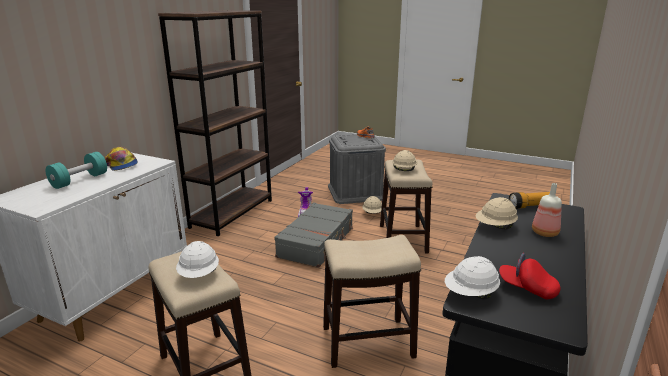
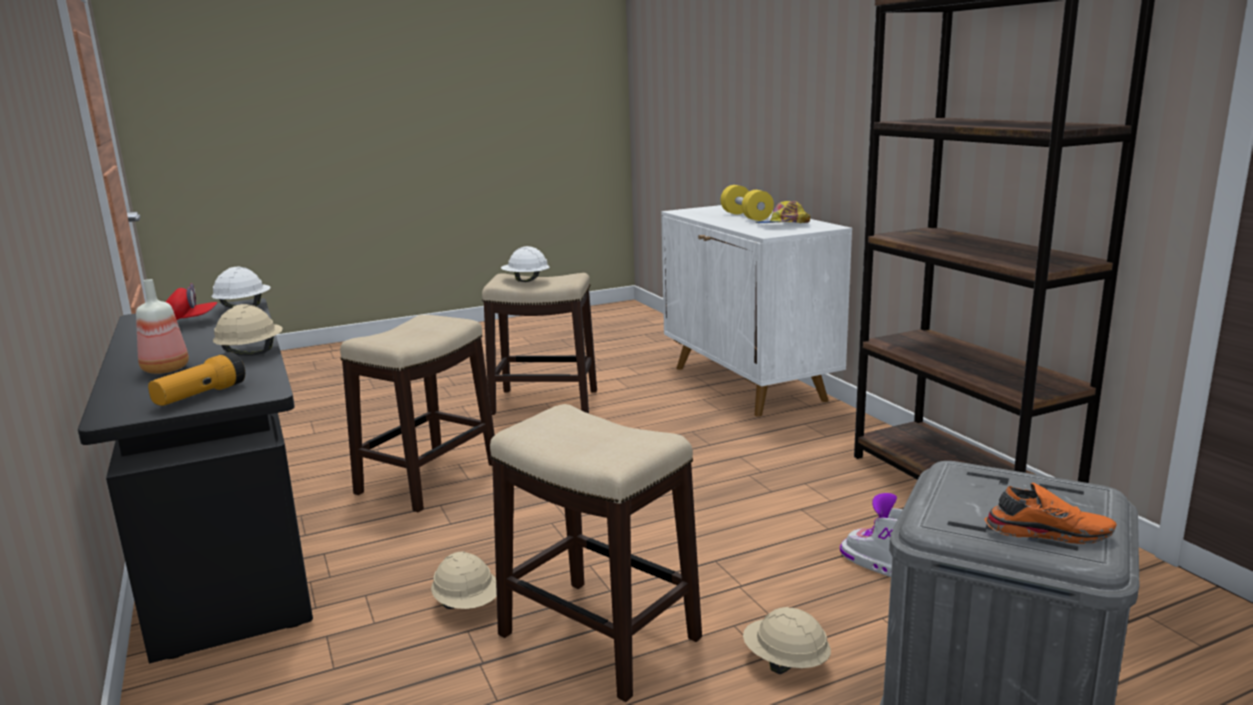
camera: 130 degrees right, 5 degrees down
(80, 180) = (746, 216): turquoise dumbbell -> yellow dumbbell
(317, 242) = (720, 530): grey suitcase -> none
(404, 170) = (590, 431): beige hard hat -> beige hard hat (467, 605)

